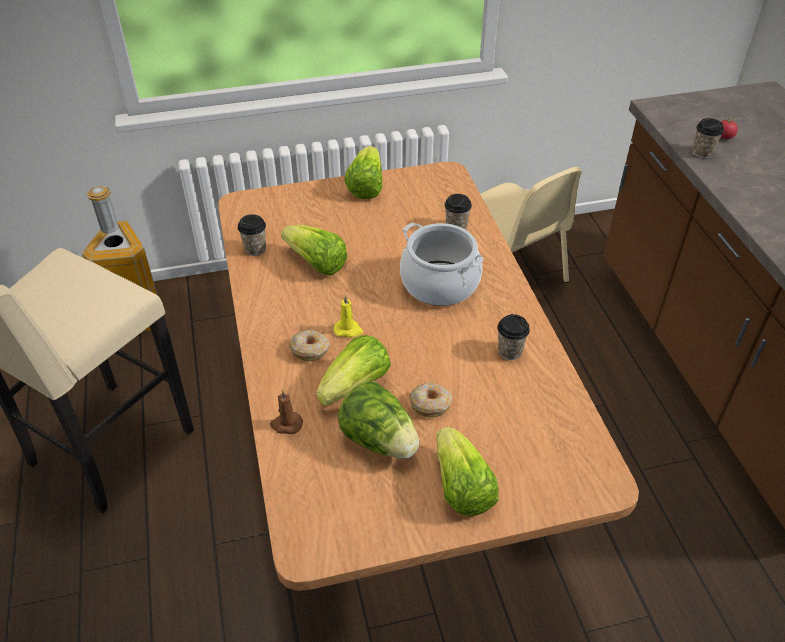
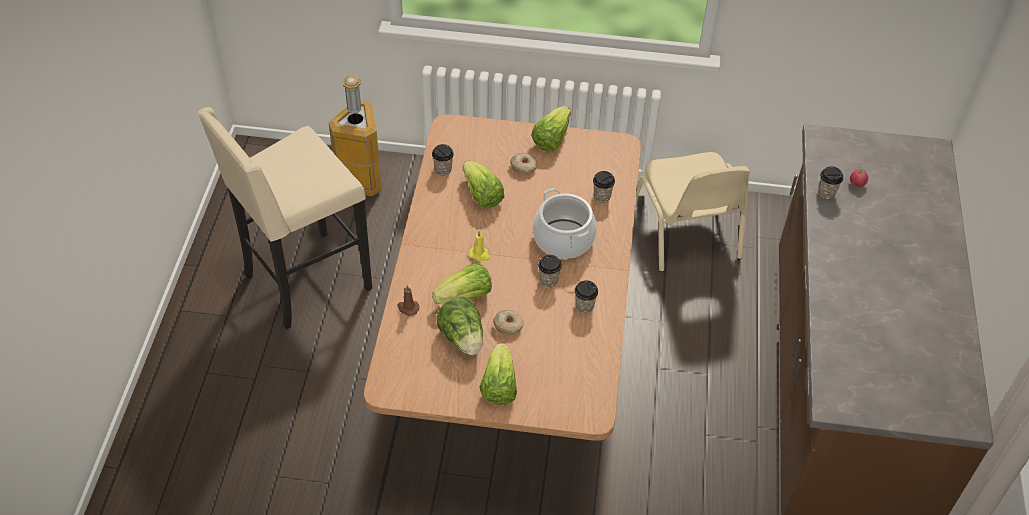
camera: 20 degrees right, 5 degrees up
(310, 350) = (447, 261): donut -> donut (524, 167)
(449, 335) = (548, 280): none -> cup

